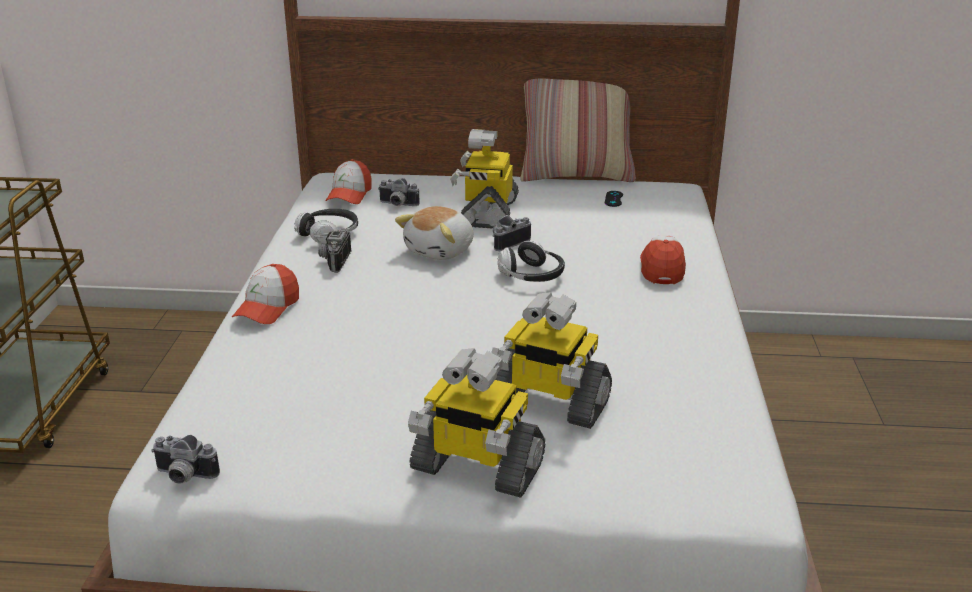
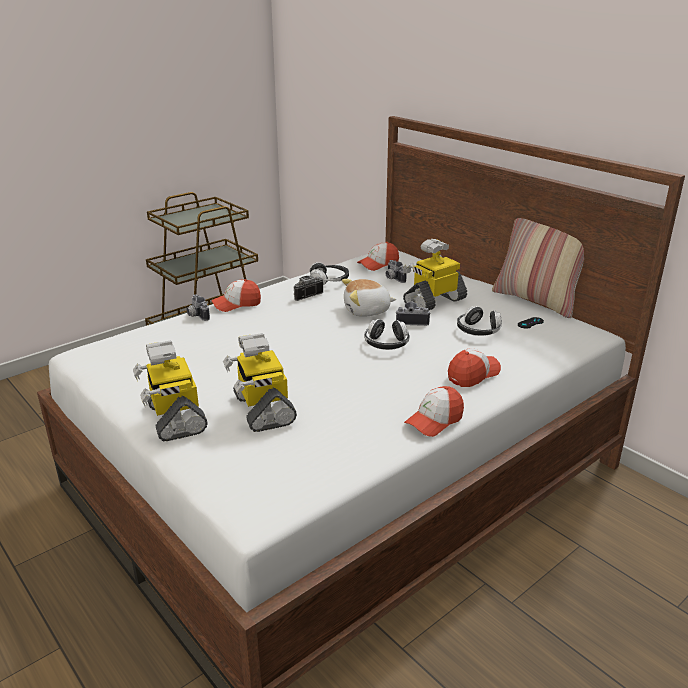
camera: 45 degrees right, 0 degrees up
(183, 476) = (80, 357): camera -> camera (196, 315)
(587, 225) = (478, 331): none -> headphones
(713, 326) = (434, 421): none -> cap

